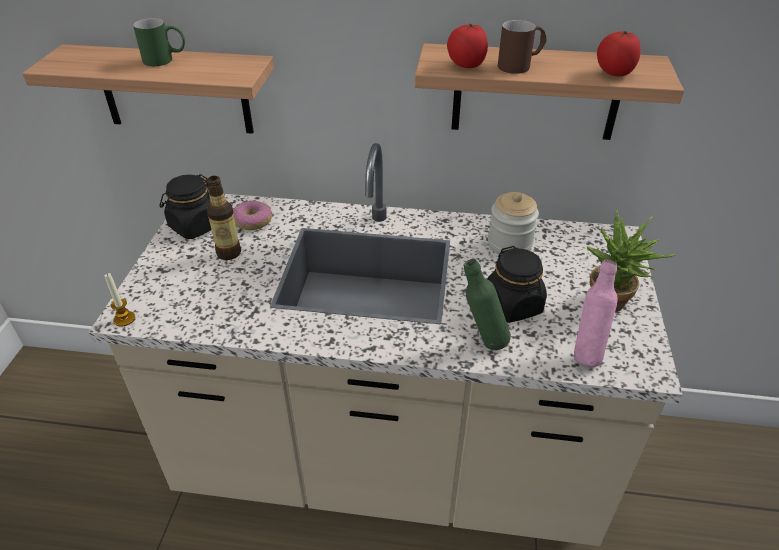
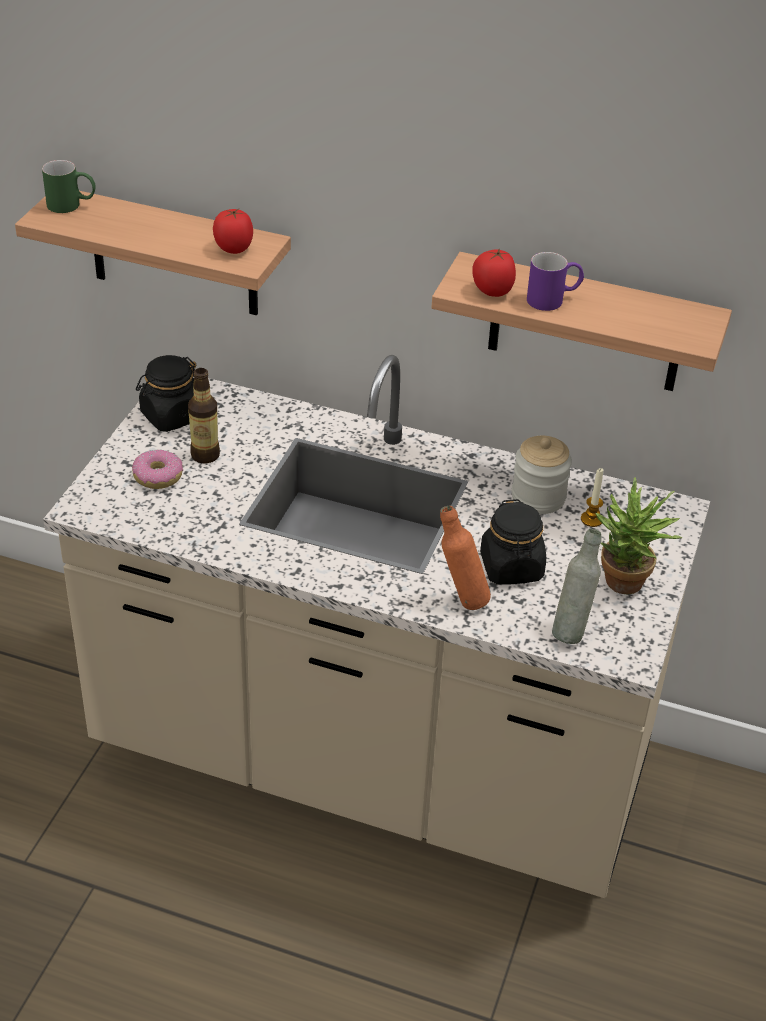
camera: 10 degrees right, 0 degrees up
(124, 319) = (81, 511): candle -> candle (591, 519)
(165, 60) = (170, 226): green mug -> green mug (72, 205)
(253, 221) = (240, 420): donut -> donut (158, 476)
(482, 342) = (461, 600): green bottle -> orange bottle
(520, 65) = (553, 300): brown mug -> purple mug
(586, 353) = (571, 630): pink bottle -> grey bottle
(613, 73) = (651, 326): tomato -> tomato (233, 249)

